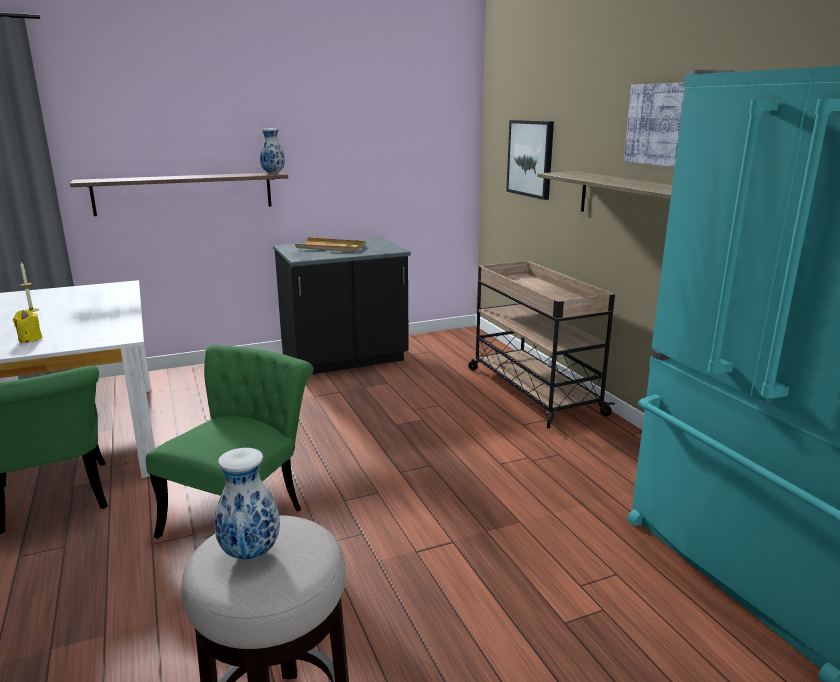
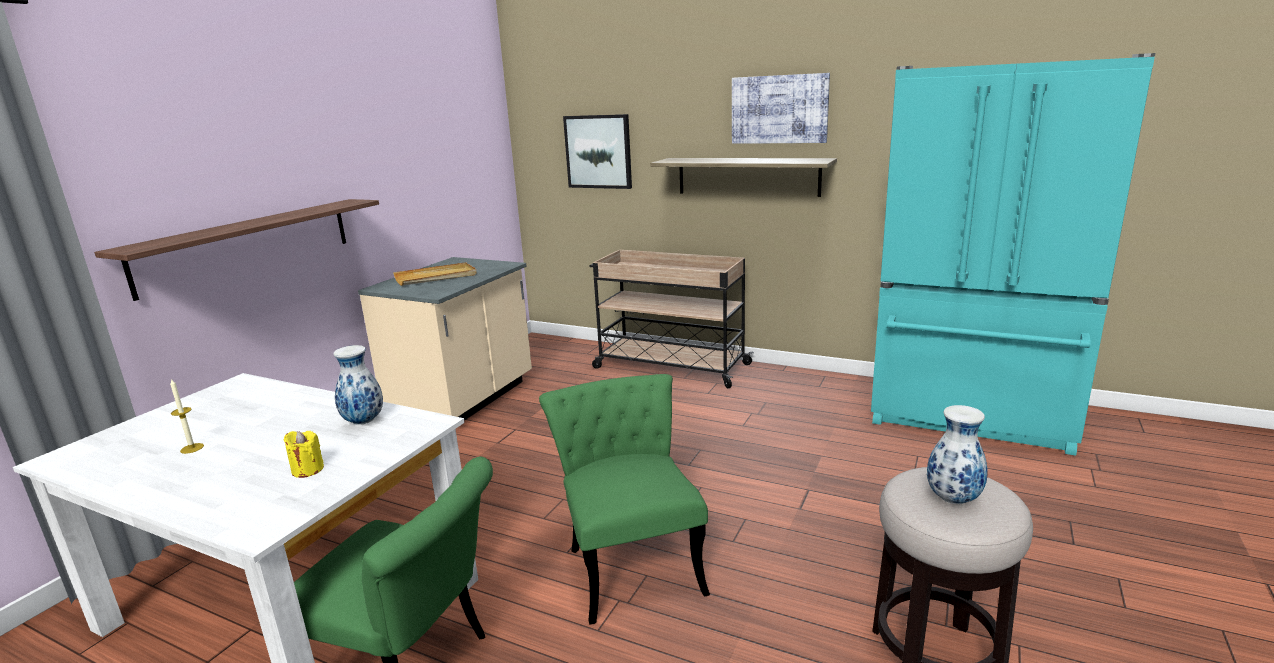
camera: 40 degrees left, 0 degrees up
(273, 173) = (355, 201): vase -> vase (364, 421)
(345, 360) = (464, 402): black counter -> beige counter

